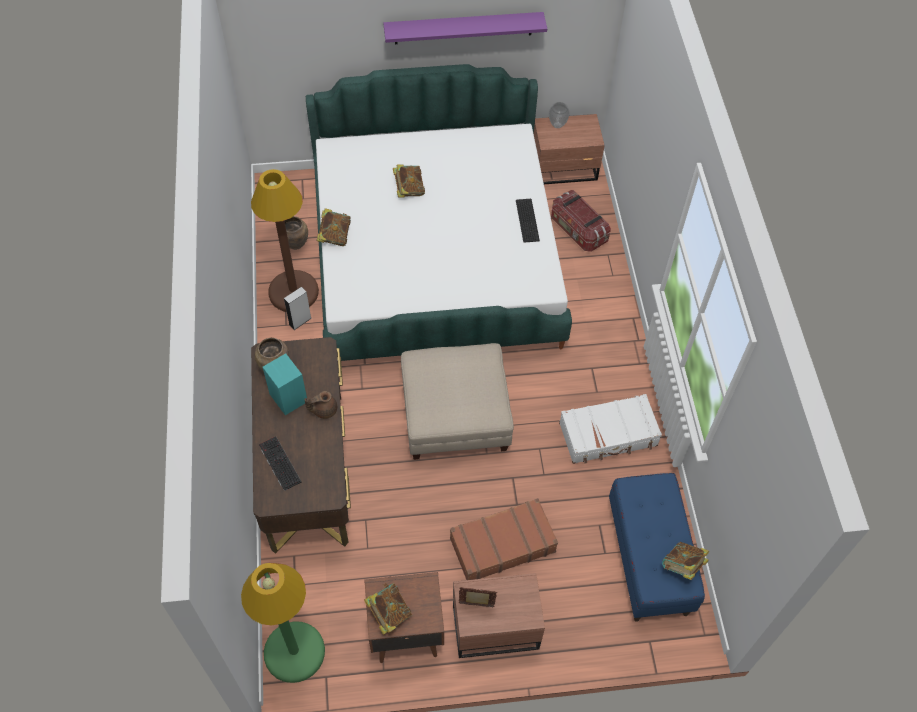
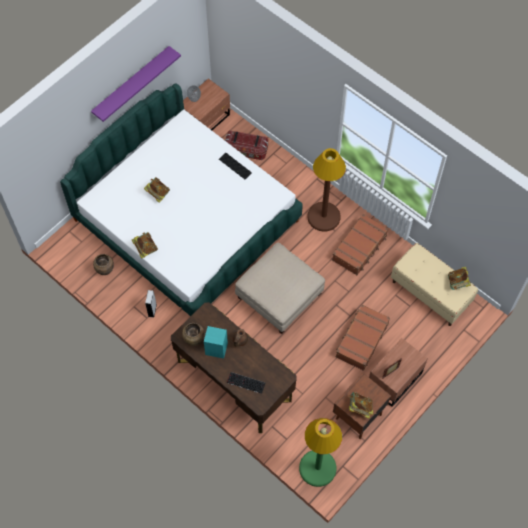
camera: 40 degrees left, 5 degrees up
(293, 292) = (132, 297): brown floor lamp -> brown floor lamp (323, 217)
(608, 435) = (360, 248): white suitcase -> brown suitcase
(649, 559) = (430, 293): blue bench -> beige bench

